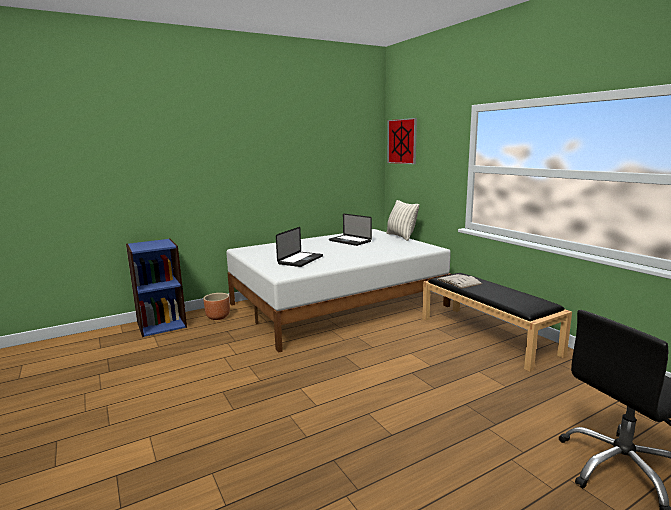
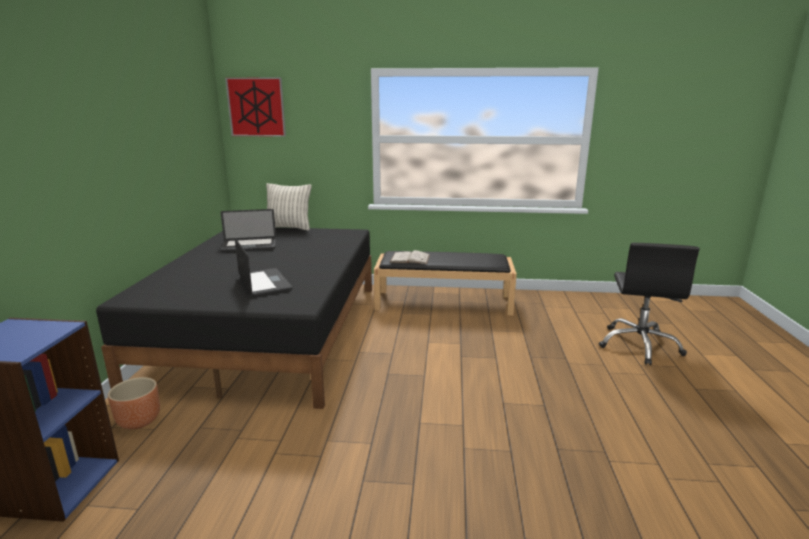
camera: 55 degrees left, 5 degrees up
(337, 305) = (270, 332): white bed -> black bed

